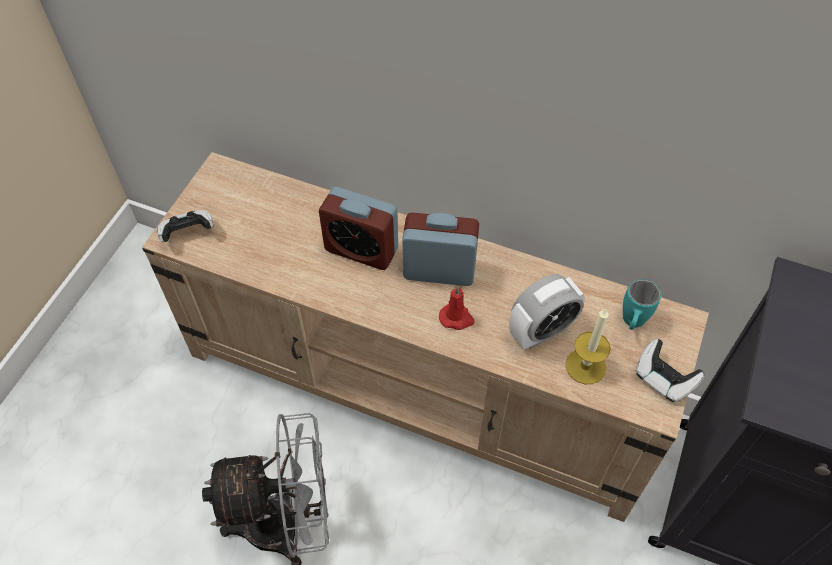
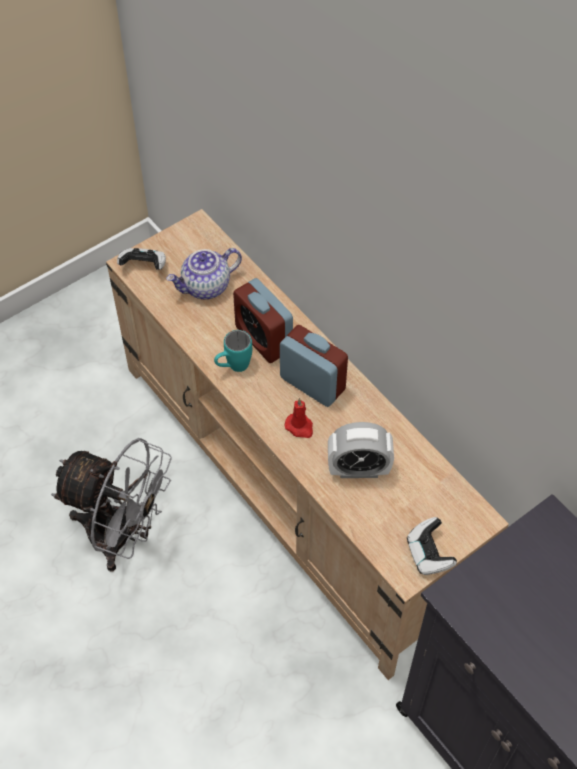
camera: 30 degrees right, 0 degrees up
(268, 225) = (206, 287): none -> teapot
(585, 366) = (373, 512): candle -> none
(631, 324) = (436, 500): turquoise mug -> turquoise mug (233, 367)

